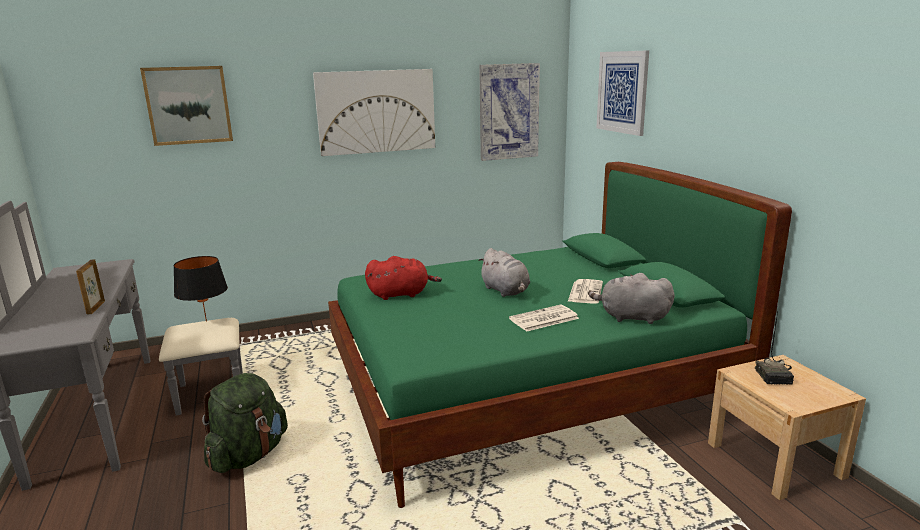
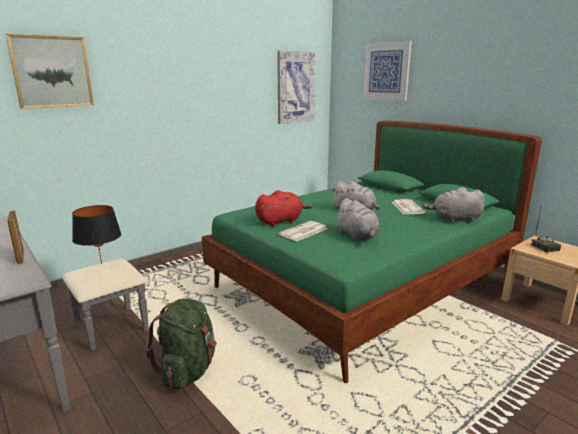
camera: 20 degrees left, 0 degrees up
(376, 111) = (207, 84): picture -> none
(470, 325) = (357, 236): none -> grey plush toy
(543, 319) = (403, 226): newspaper -> newspaper (303, 232)

